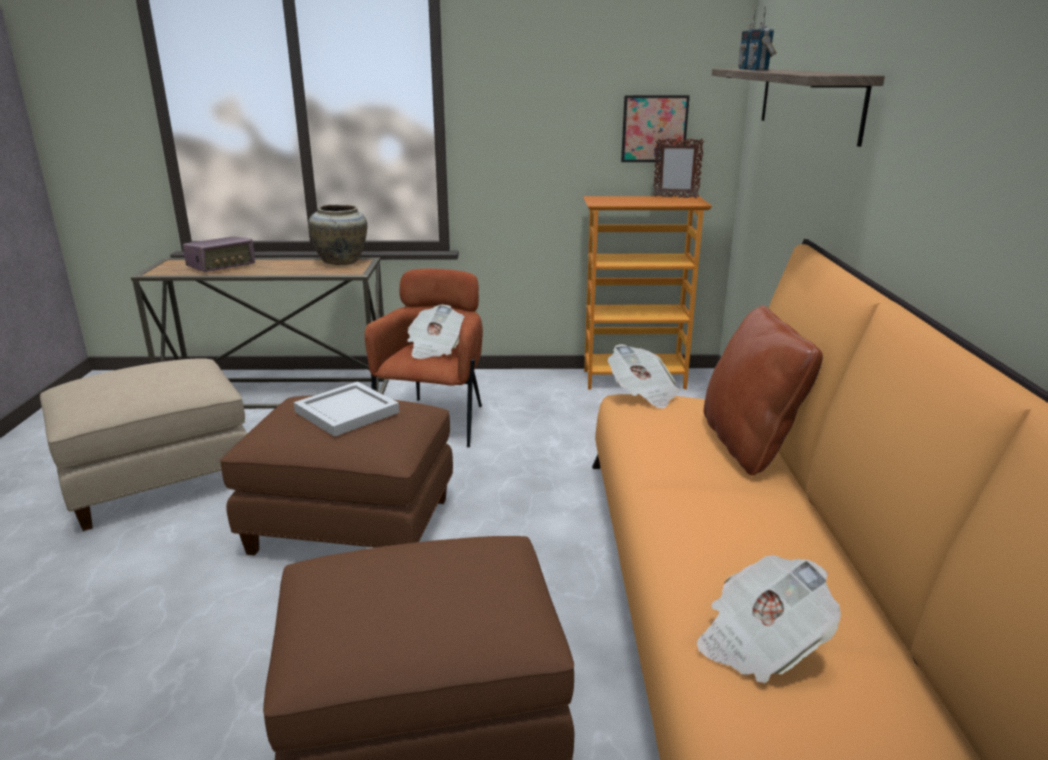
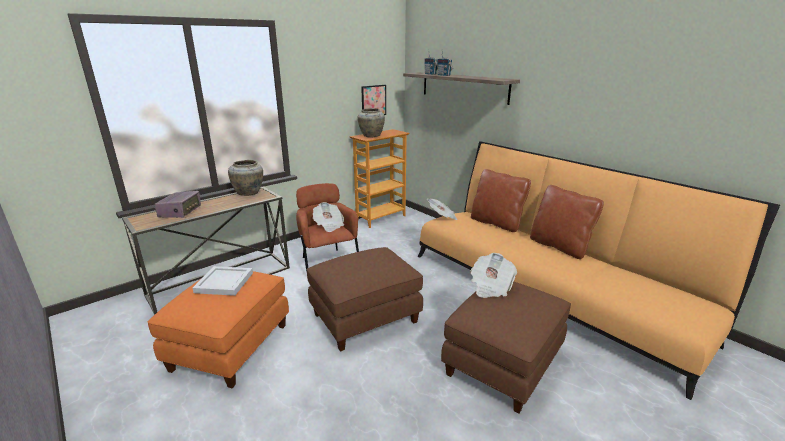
camera: 40 degrees left, 0 degrees up
(159, 479) = (230, 346): beige ottoman -> orange ottoman
(346, 413) = (365, 261): white tray -> white tray (224, 283)
(621, 200) = (371, 136): none -> beige vase
(675, 197) = (387, 131): picture frame -> none
(760, 642) = (593, 274): newspaper -> newspaper (490, 286)
(810, 548) = (559, 246): none -> brown pillow

